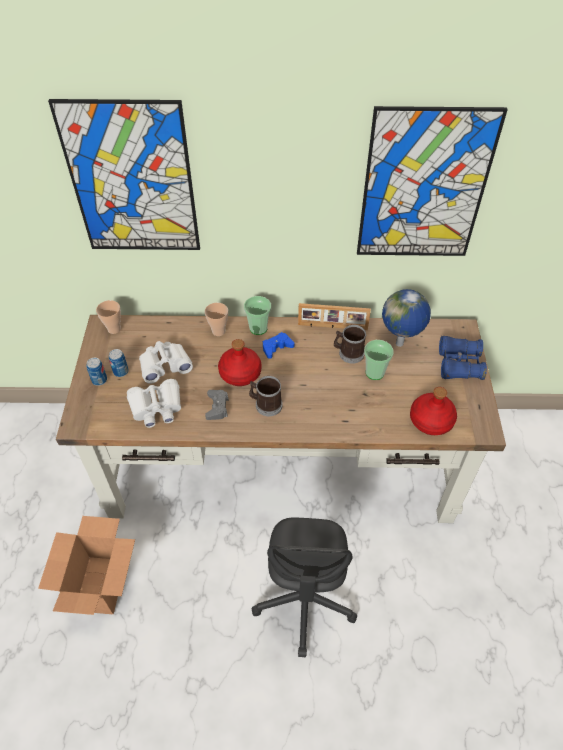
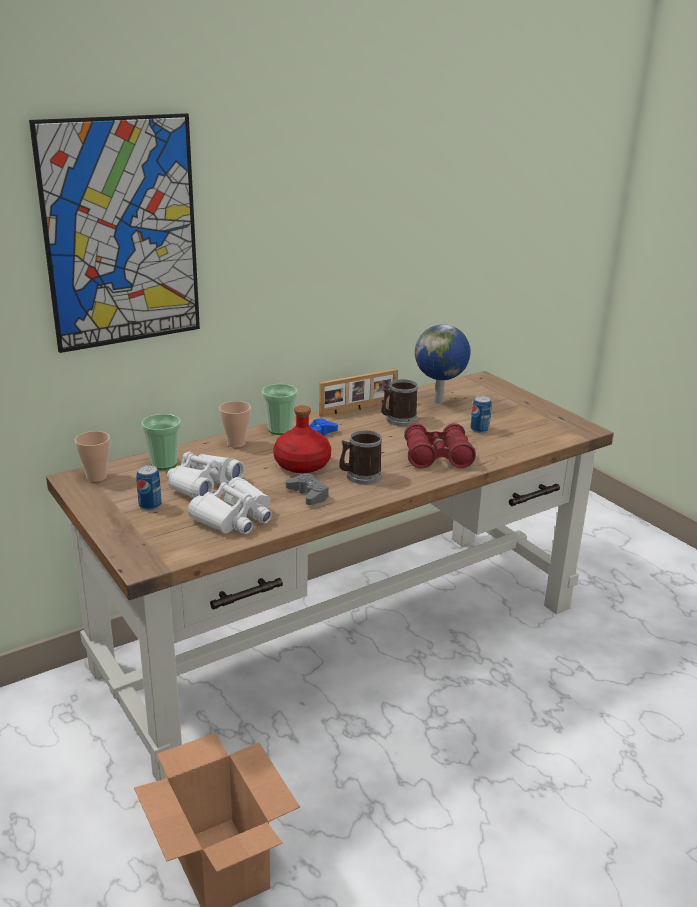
camera: 35 degrees left, 25 degrees down
(99, 380) = (129, 520): can -> can (479, 430)
(304, 602) = (497, 745): grey office chair -> none
(337, 408) = (437, 457): none -> red binoculars
(374, 372) = (441, 424): cup -> cup (164, 464)
(424, 187) = (421, 205): picture -> none
(430, 420) = (532, 437): red bottle -> none
(459, 364) = (509, 399): blue binoculars -> none

